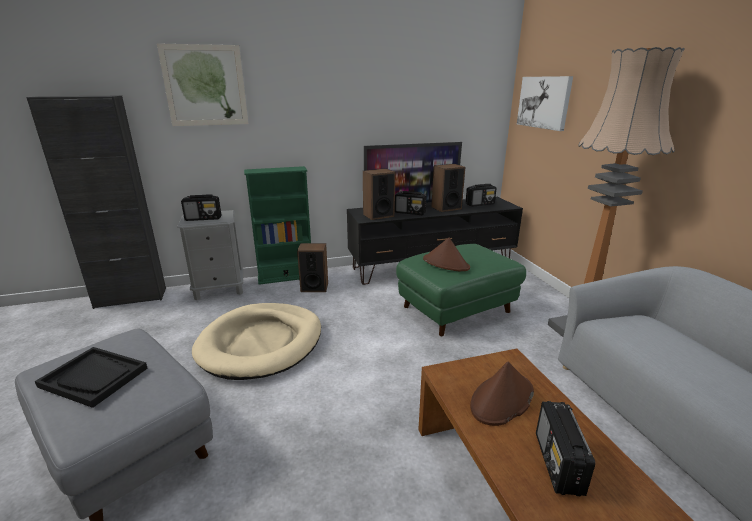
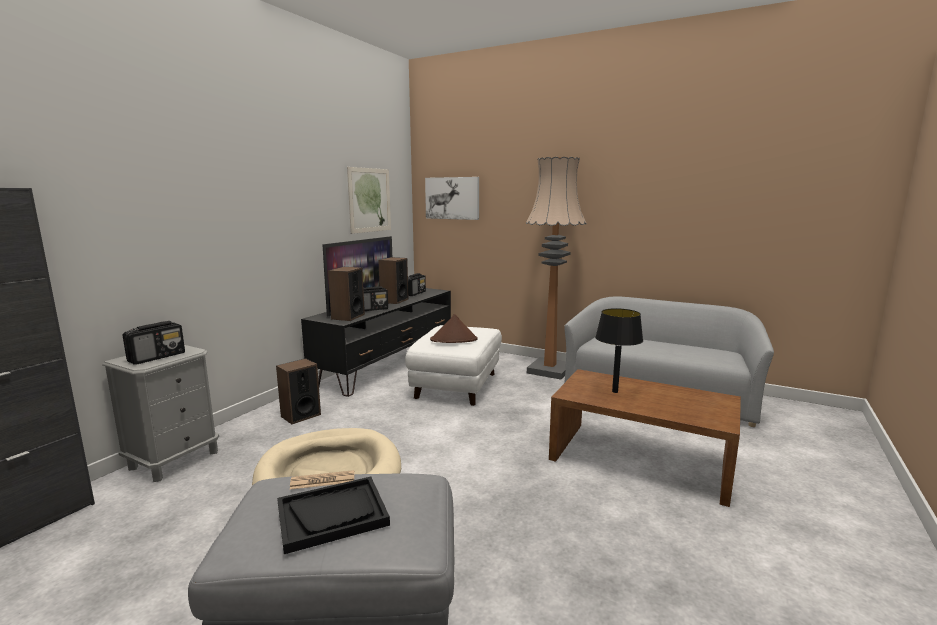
camera: 45 degrees left, 10 degrees down
(139, 348) = (323, 481): none -> newspaper
(205, 86) = (135, 178): picture -> picture (369, 200)
(286, 277) = (247, 419): green bookcase -> none
(456, 309) = (457, 385): green ottoman -> white ottoman
(502, 399) = (615, 391): brown hat -> black table lamp
(558, 464) = (678, 402): radio -> none

